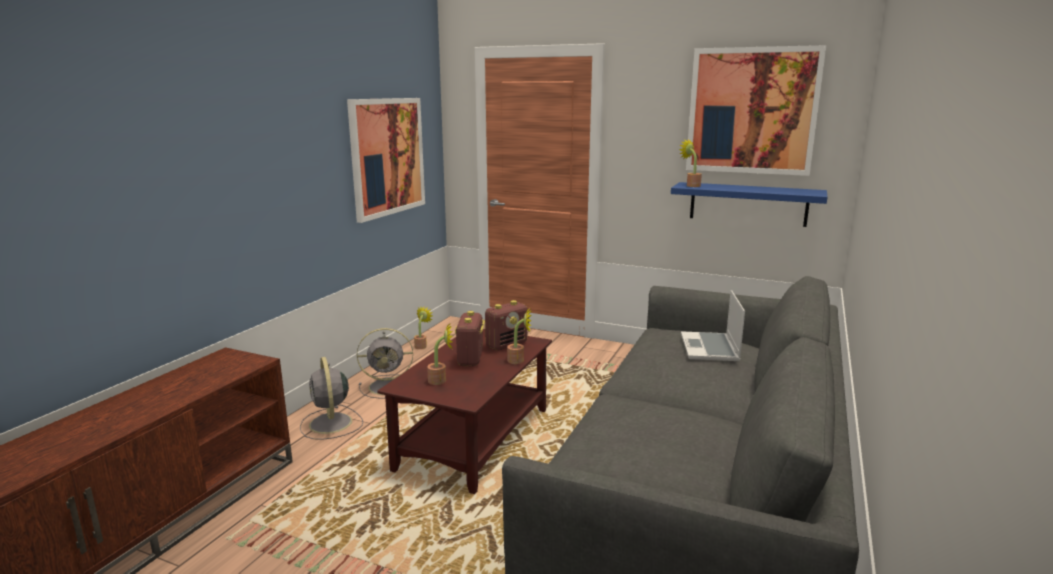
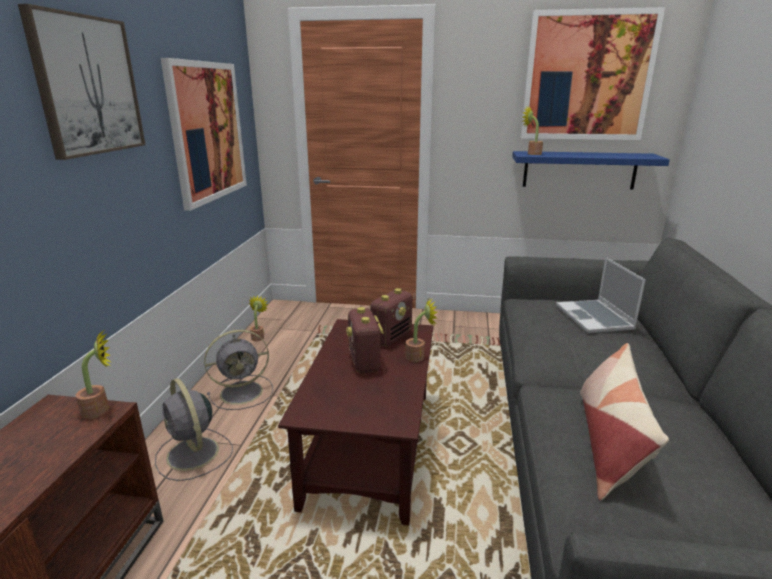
camera: 15 degrees left, 5 degrees up
(282, 125) = (87, 86): none -> picture
(441, 380) = (349, 397): potted plant -> potted plant (101, 409)
(628, 433) = (609, 442): none -> pillow

